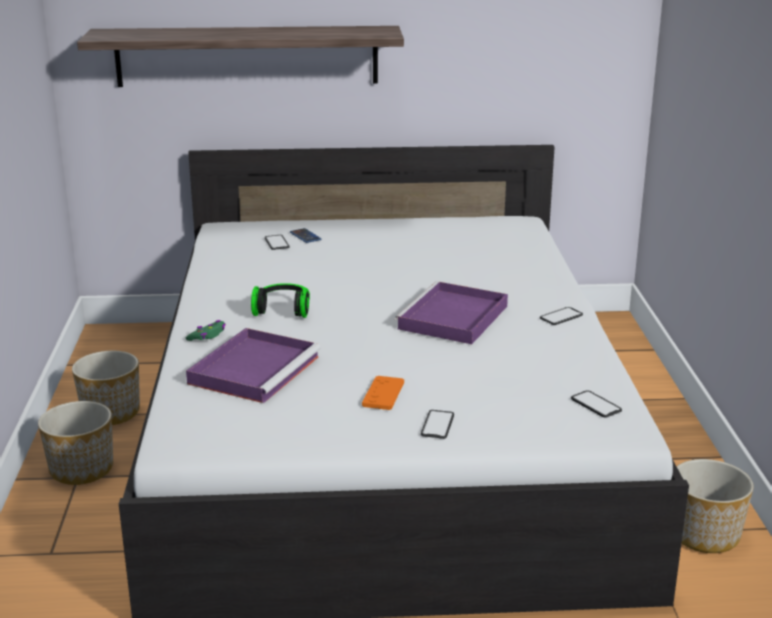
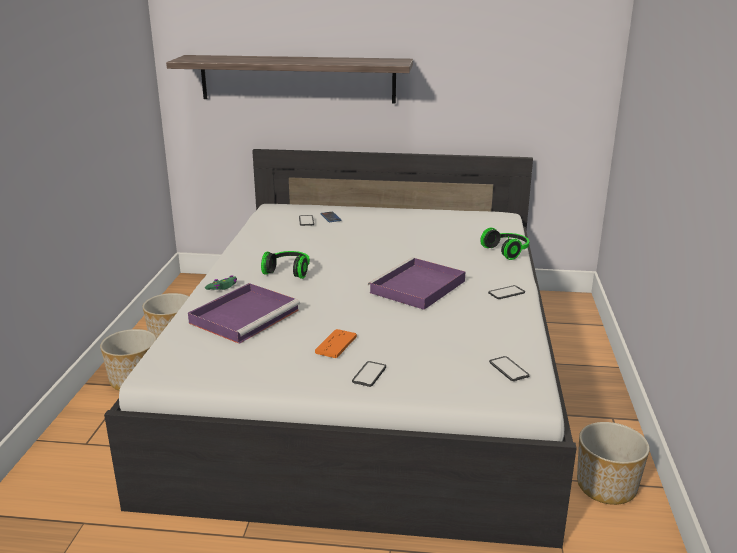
camera: 10 degrees right, 0 degrees up
(544, 266) = (507, 251): none -> headphones

